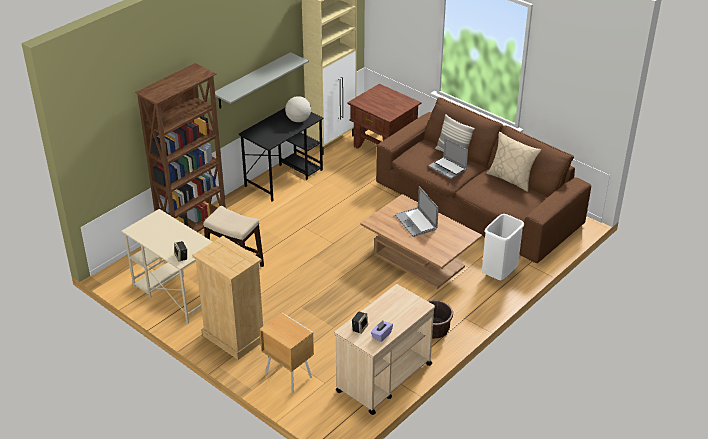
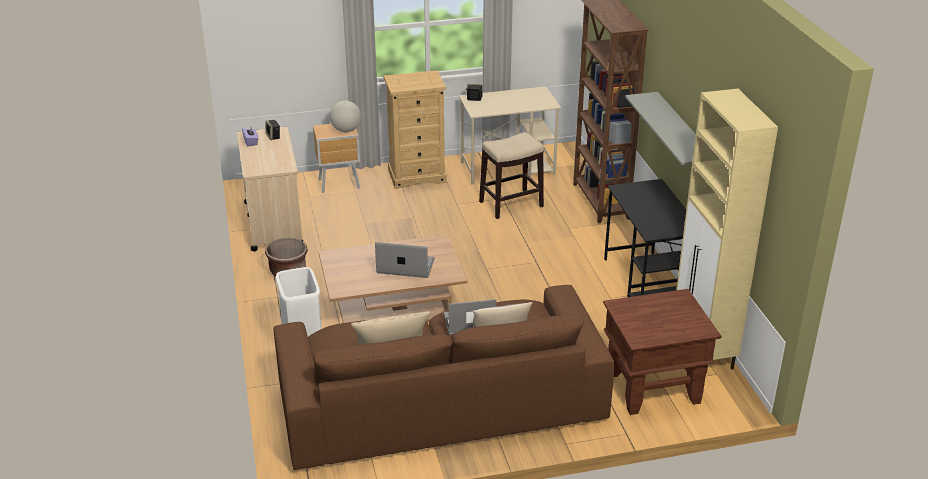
camera: 125 degrees right, 5 degrees down
(298, 120) = (655, 222): globe -> globe (346, 130)

